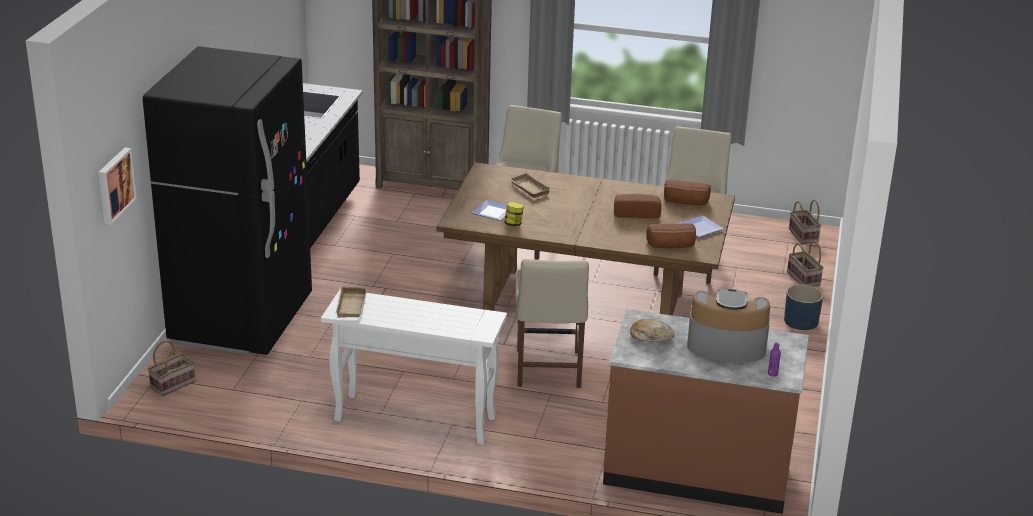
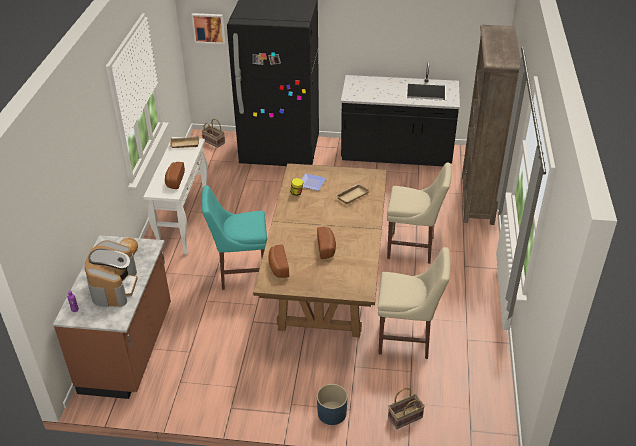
camera: 85 degrees right, 10 degrees up
(548, 371) = (240, 273): beige chair -> turquoise chair
(685, 202) = (352, 273): bread -> bread (174, 180)
(700, 227) = (311, 282): plate -> none
(804, 236) = (486, 421): basket -> none

